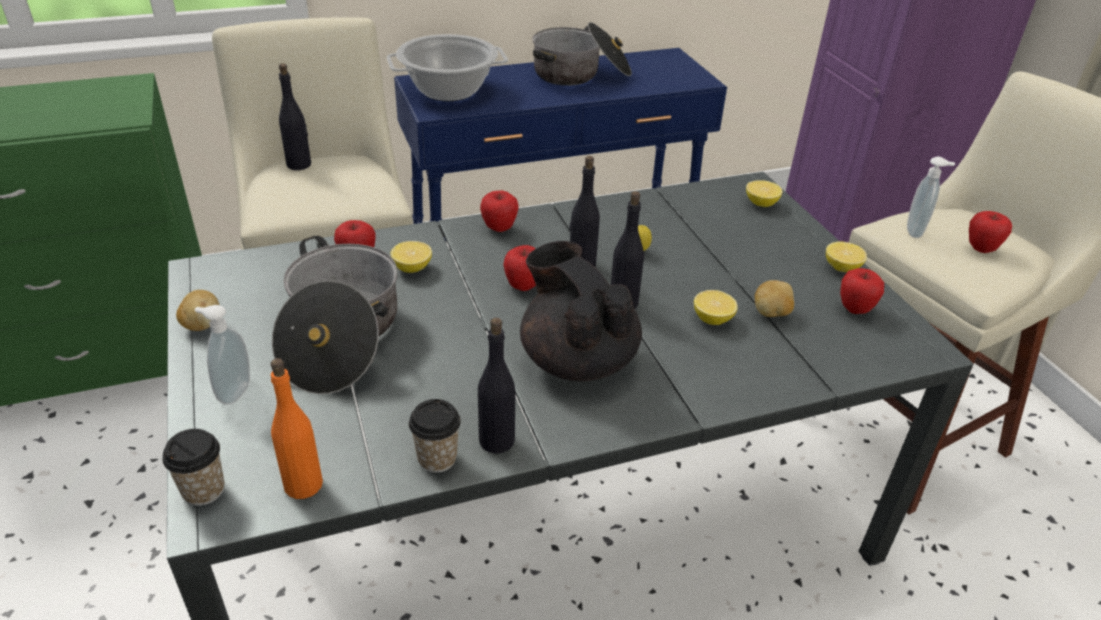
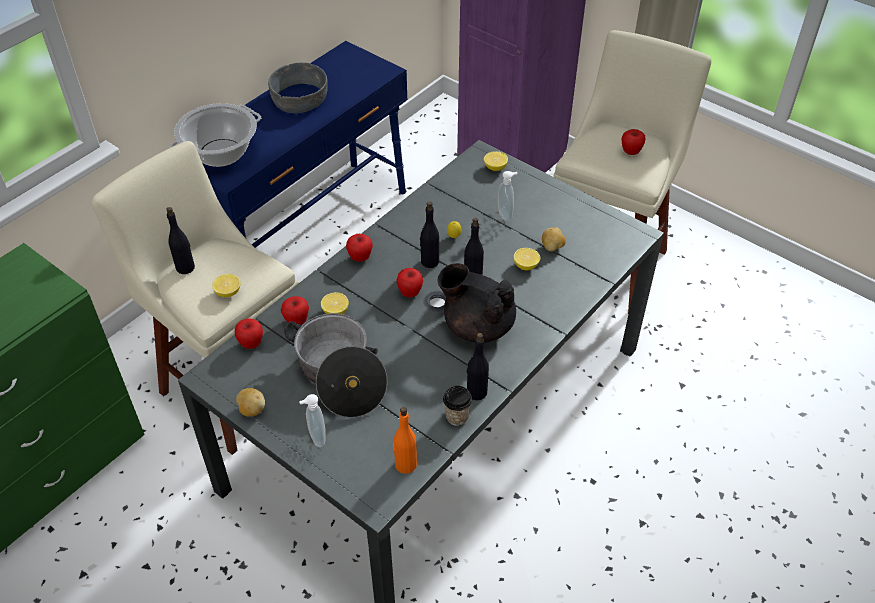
camera: 30 degrees left, 10 degrees up
(203, 490) = (360, 494): cup -> none
(581, 74) = (300, 97): cooking pot -> grey bowl
(841, 268) = (568, 198): lemon -> lemon (228, 292)
(855, 309) = (591, 224): apple -> apple (251, 343)
(916, 231) = (592, 154): soap dispenser -> soap dispenser (506, 214)

